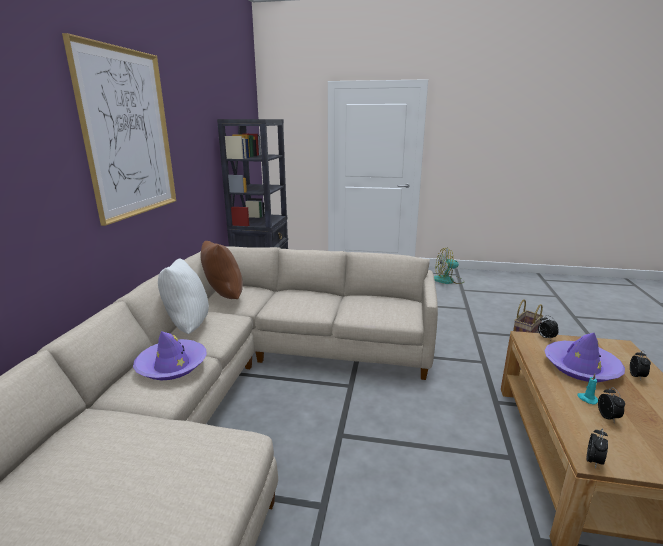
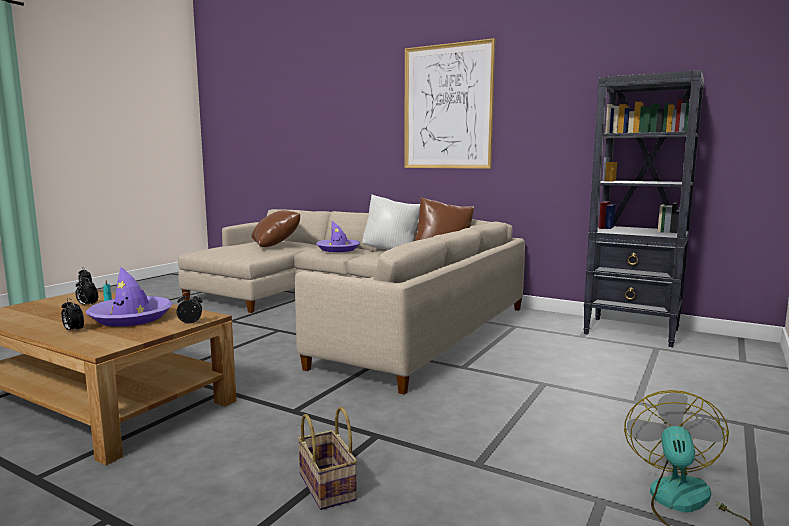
camera: 110 degrees right, 10 degrees down
(121, 446) = (276, 245): none -> brown pillow

